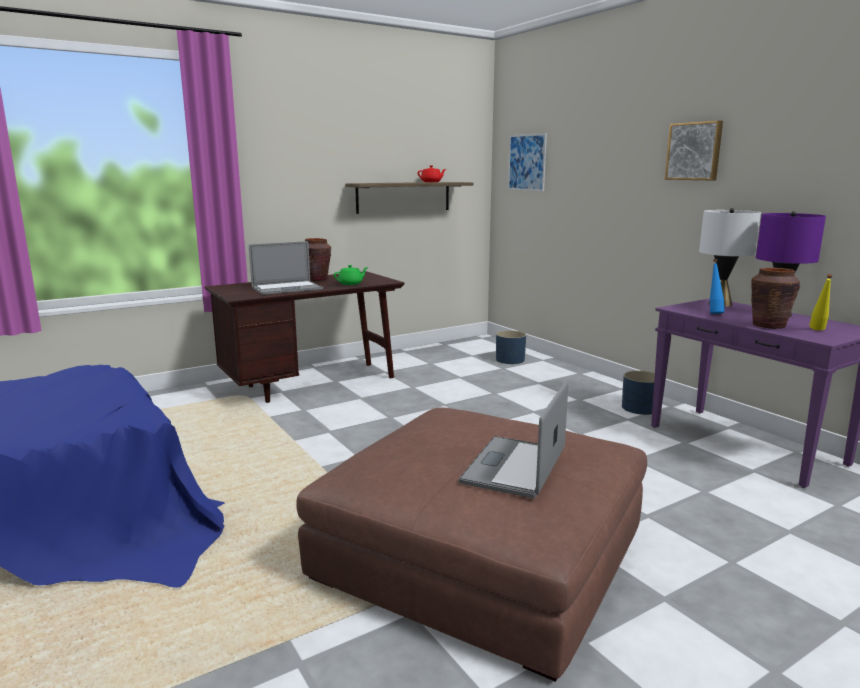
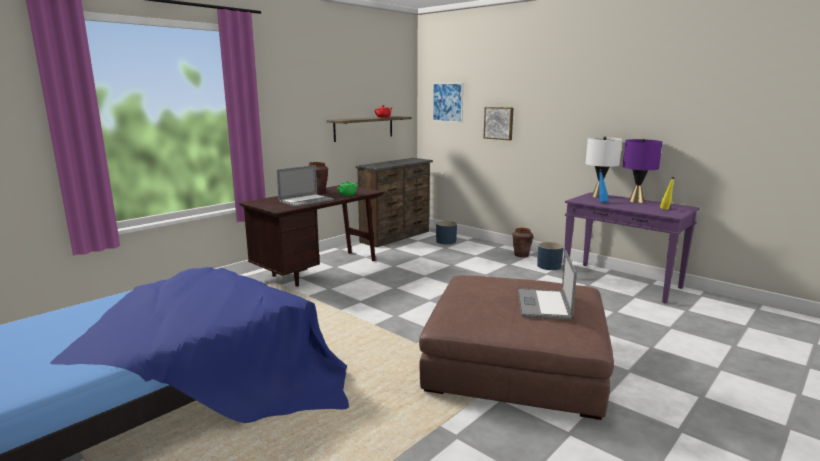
camera: 15 degrees left, 0 degrees up
(447, 348) = (396, 237): none -> brown dresser
(694, 151) = (574, 99): picture -> picture (499, 123)
(768, 326) = (638, 208): brown vase -> brown vase (521, 255)

